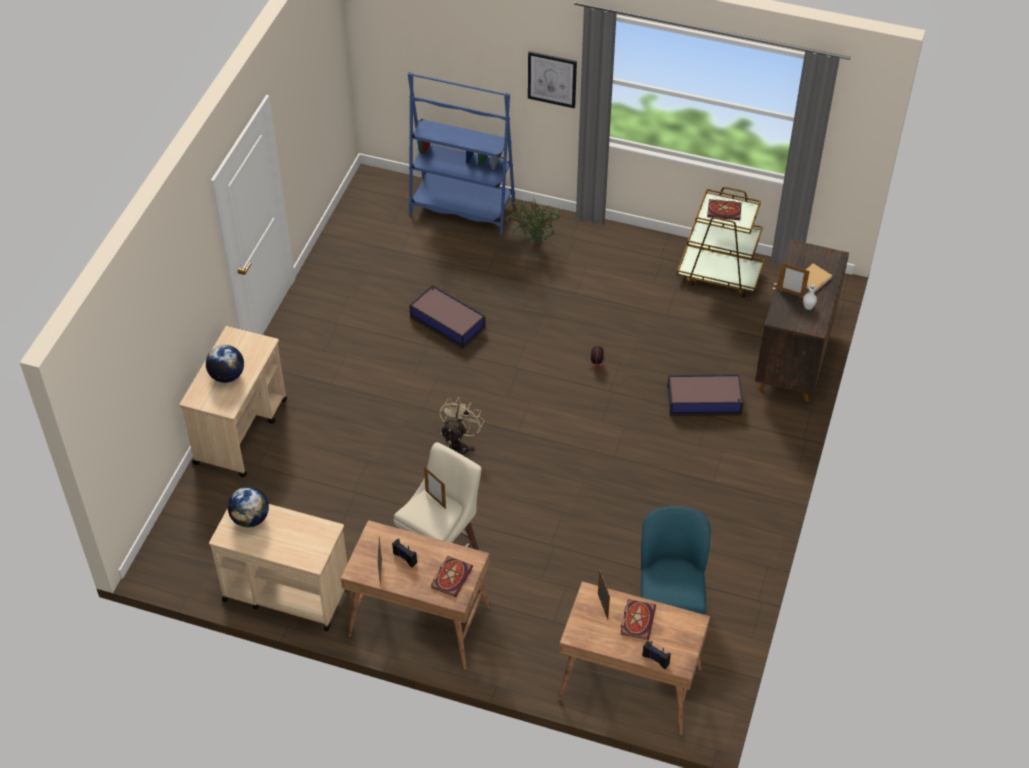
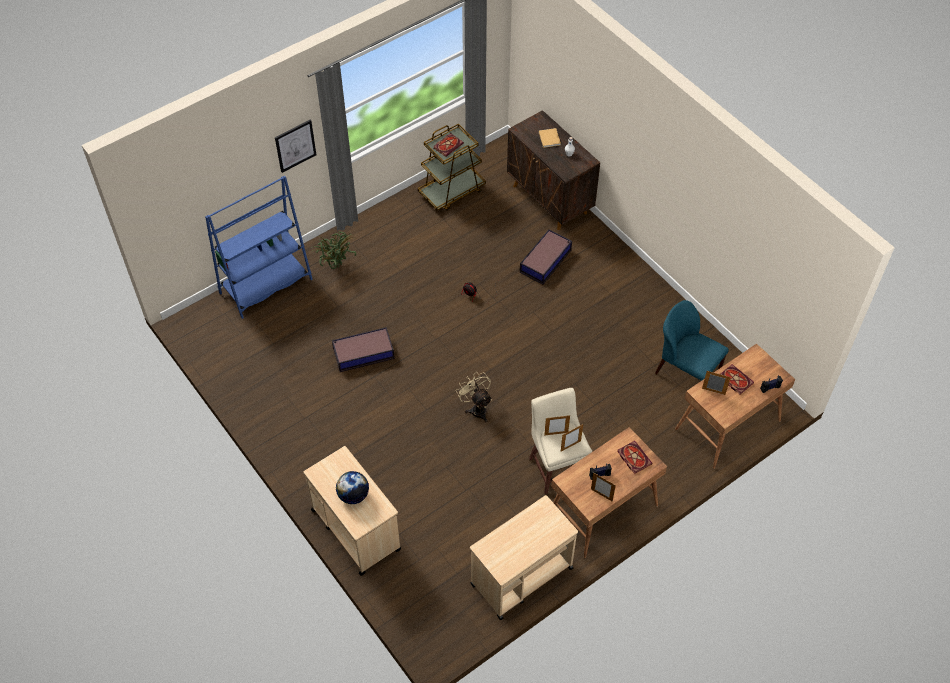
camera: 55 degrees left, 5 degrees up
(250, 519) = (499, 548): globe -> none
(790, 293) = (551, 155): picture frame -> picture frame (570, 446)

